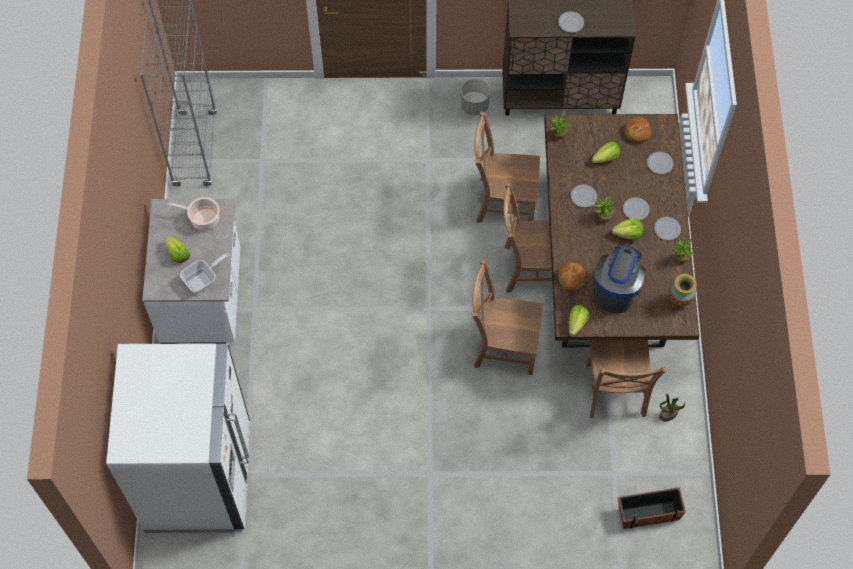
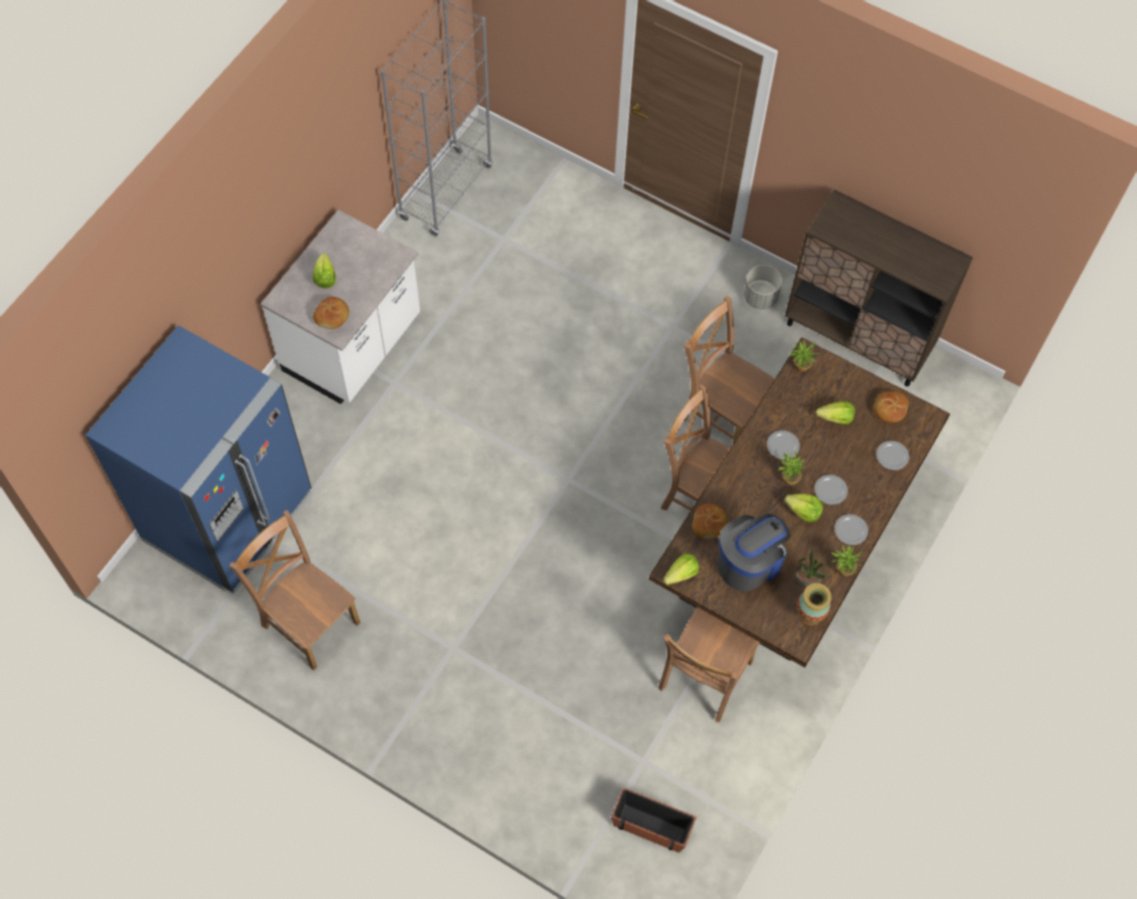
camera: 30 degrees right, 0 degrees up
(199, 477) = (228, 517): white fridge -> blue fridge
(203, 219) = (373, 256): cooking pot -> none
(204, 279) = (332, 316): frying pan -> bread
(503, 346) = (618, 561): brown chair -> brown chair (308, 620)
(571, 23) = (883, 251): plate -> none
(668, 414) = (745, 734): potted plant -> potted plant (808, 579)

